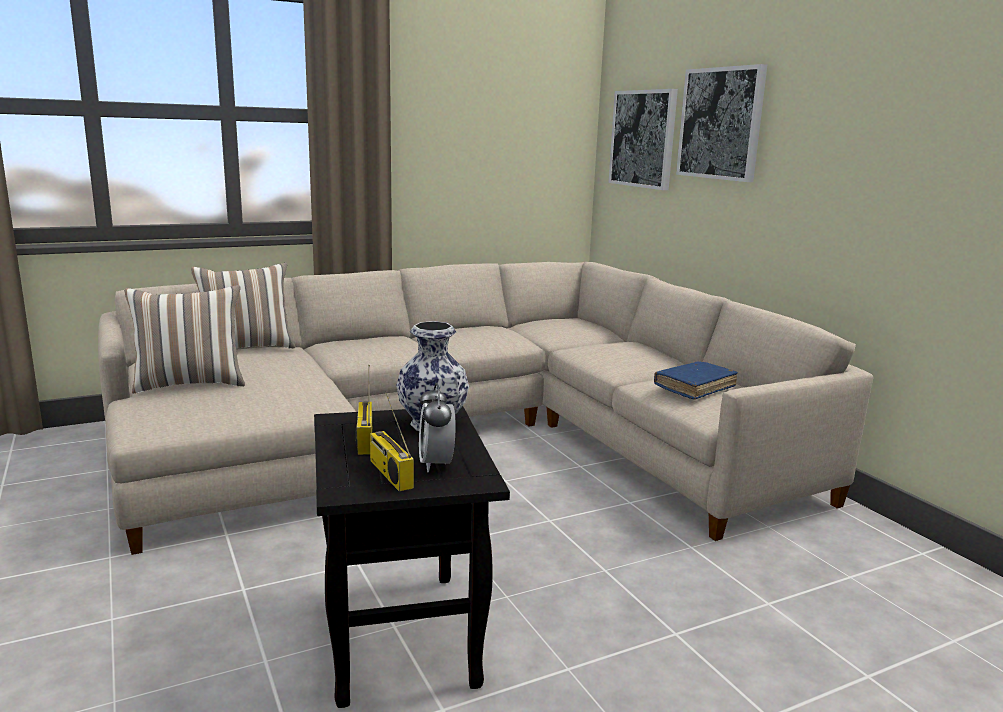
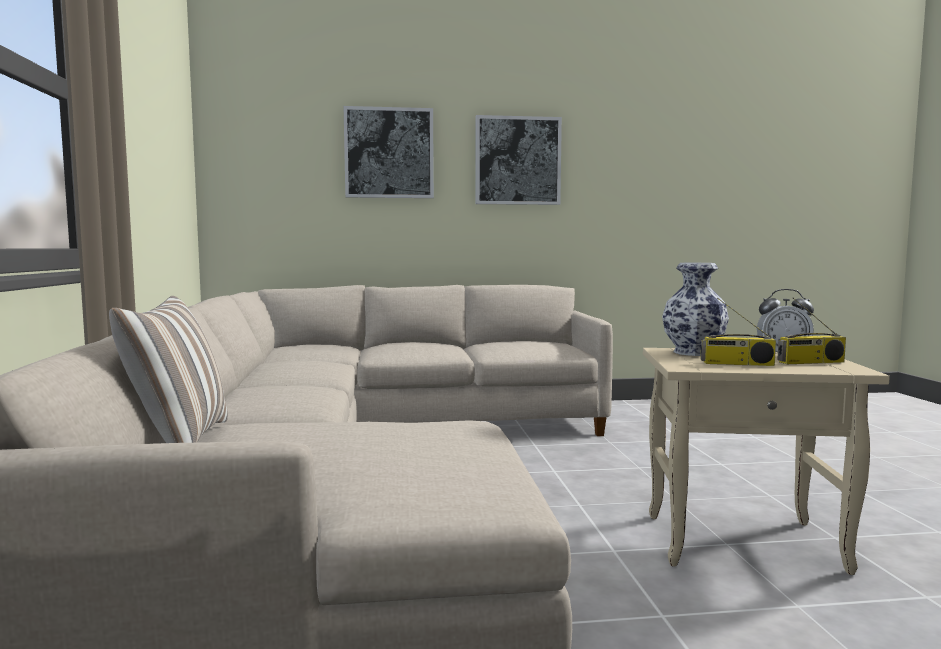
camera: 70 degrees left, 10 degrees down
(190, 384) = (343, 468): pillow -> none
(403, 638) = (745, 542): black side table -> beige side table
(643, 139) = (282, 167): picture -> picture (517, 161)
(694, 387) = (518, 345): blue book -> none

